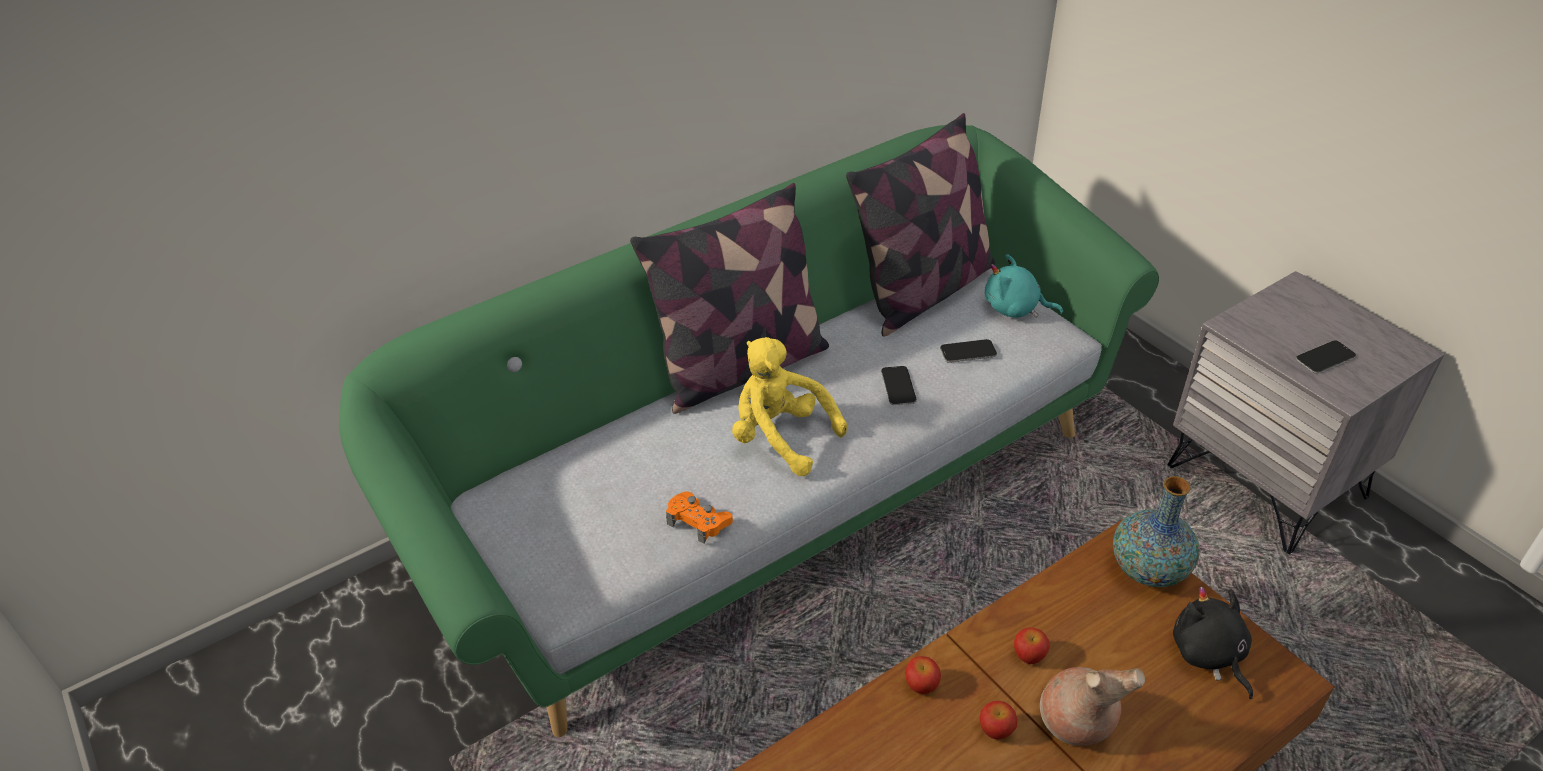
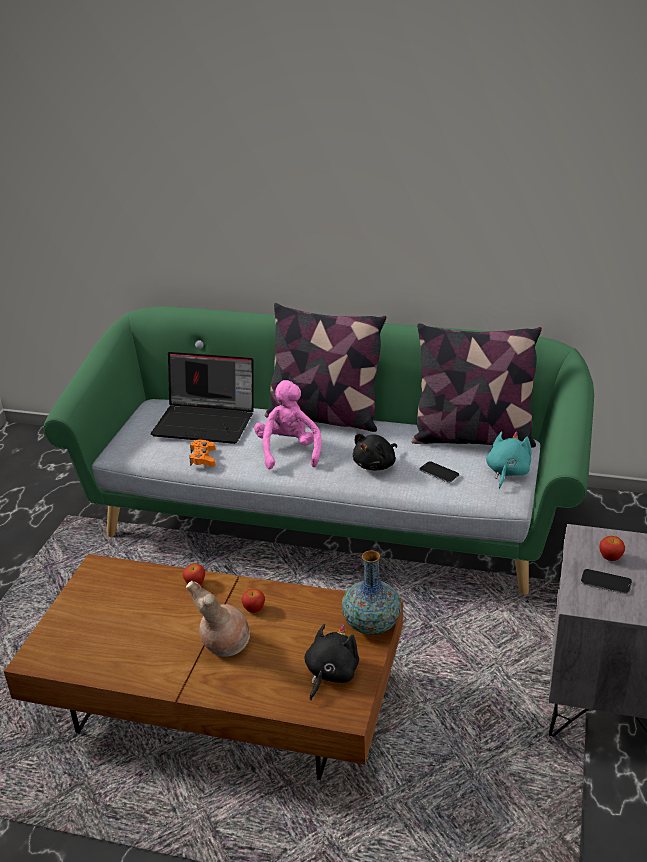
camera: 50 degrees right, 10 degrees down
(614, 470) = (207, 421): none -> laptop
(780, 437) = (289, 451): yellow plush toy -> pink plush toy
(898, 386) = (376, 465): phone -> black plush toy
(996, 730) = (192, 619): apple -> apple (610, 557)
(1015, 309) = (507, 472): turquoise plush toy -> turquoise plush toy turned 45 degrees clockwise

